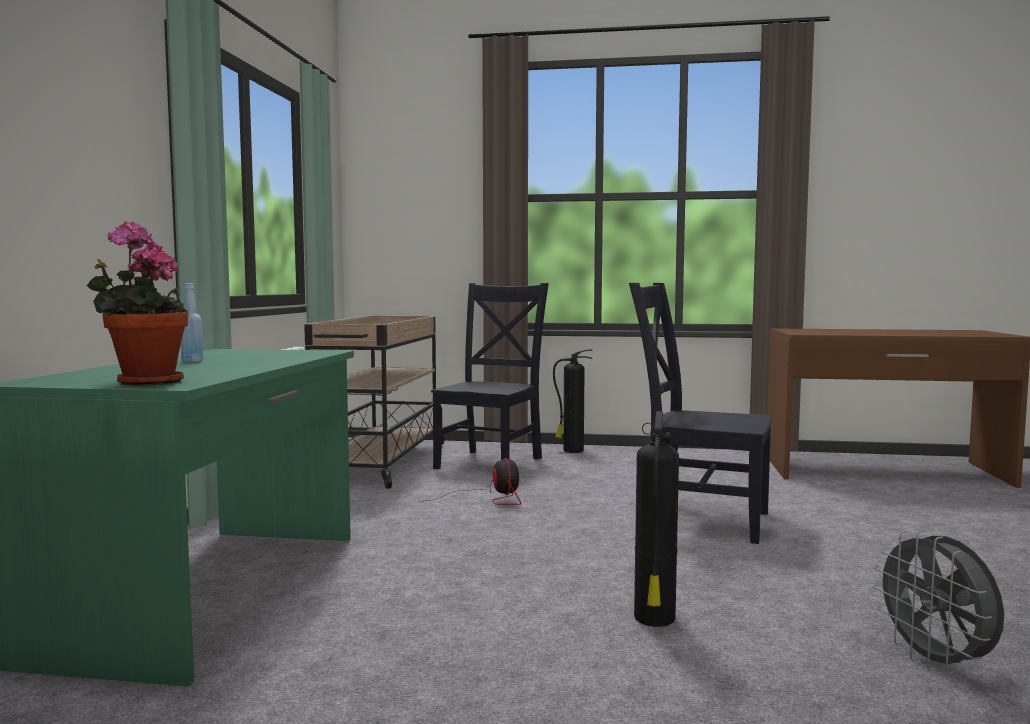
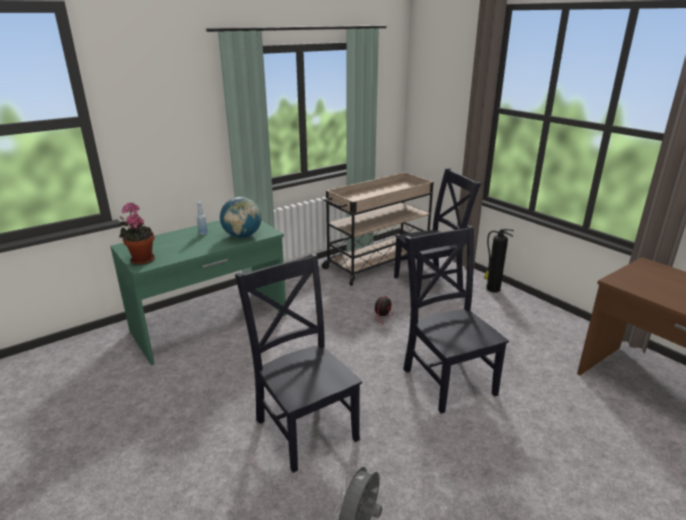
camera: 45 degrees right, 20 degrees up
(288, 356) = (242, 236): none -> globe
(654, 619) = (305, 426): fire extinguisher -> black chair

